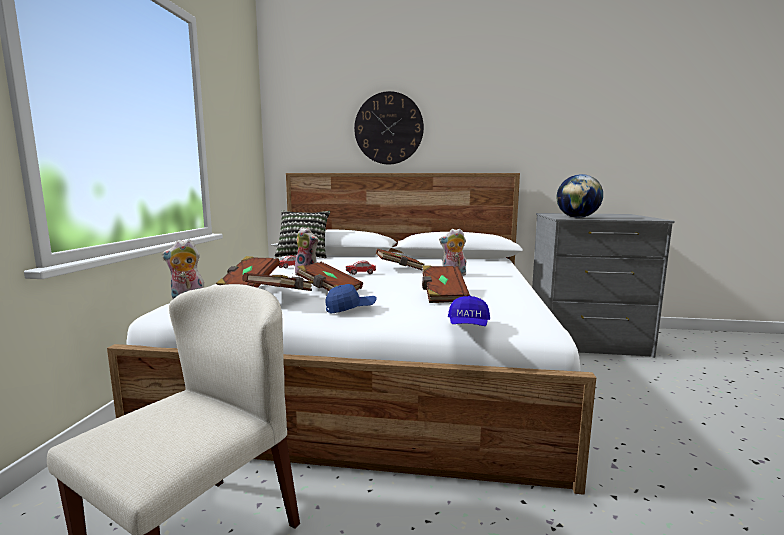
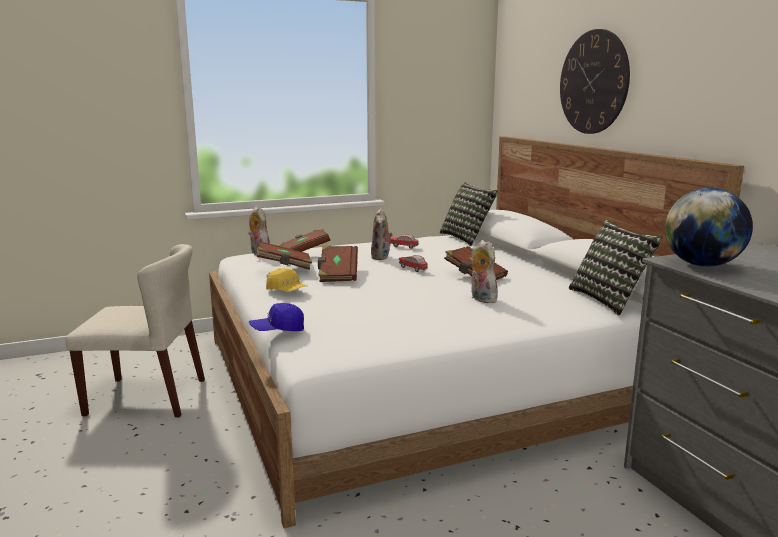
camera: 60 degrees right, 5 degrees up
(350, 309) = (287, 291): blue cap -> yellow cap
(443, 295) = (376, 309): brown book -> none
(485, 261) = (609, 299): none -> pillow

